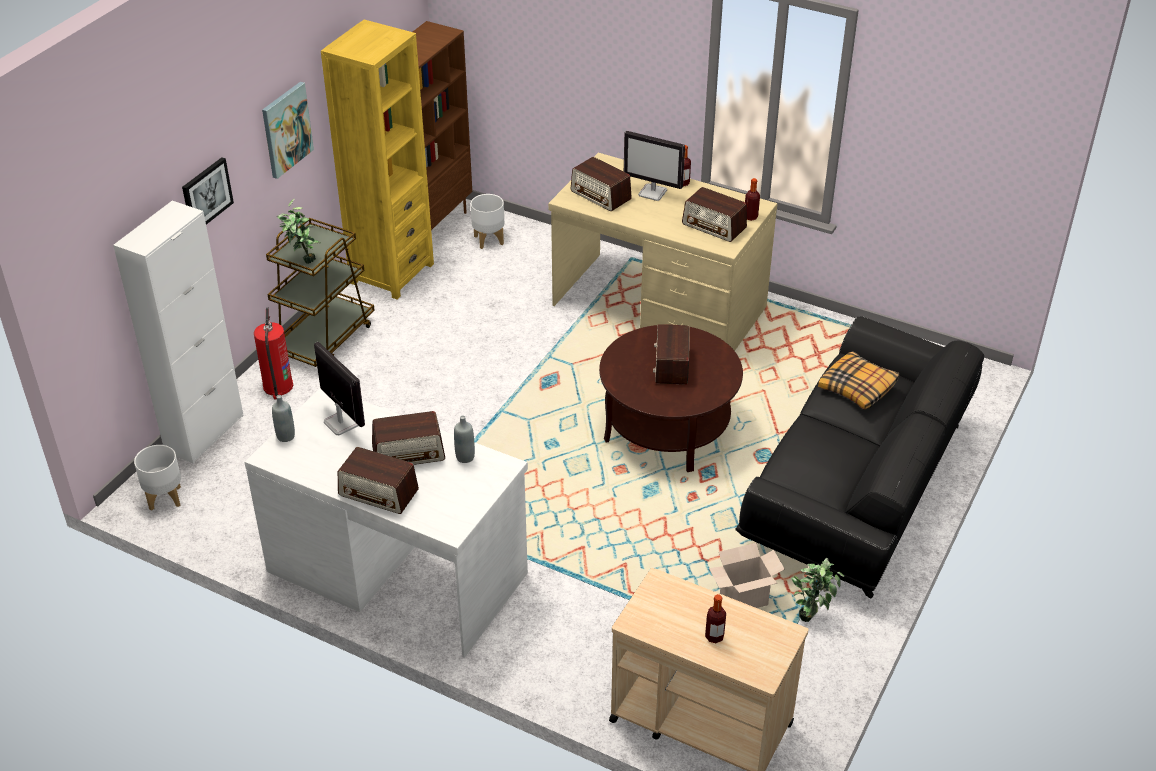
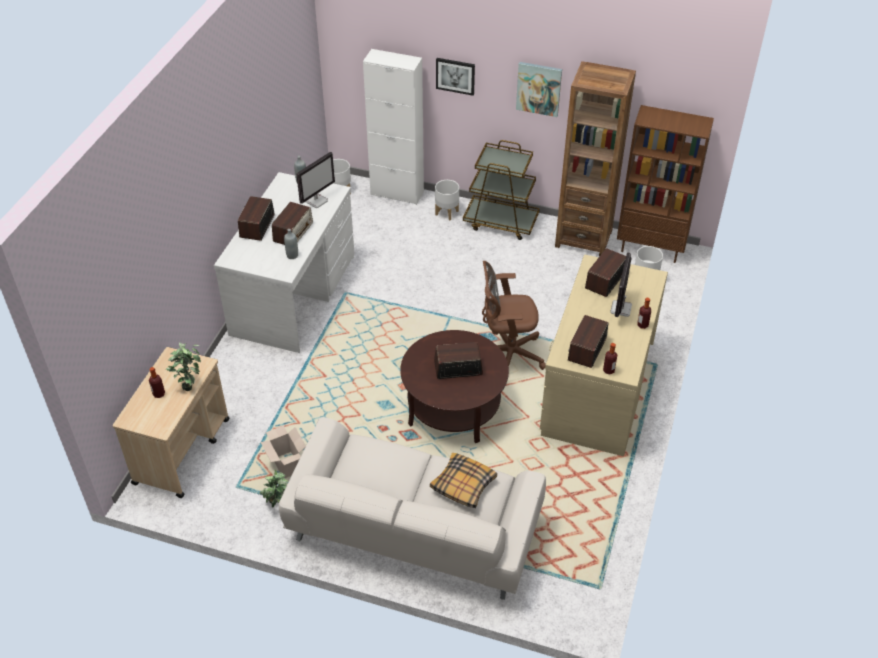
camera: 80 degrees right, 5 degrees up
(278, 387) = (447, 212): fire extinguisher -> white planter
(302, 260) = (489, 160): potted plant -> potted plant (189, 384)
(391, 273) = (583, 239): yellow bookcase -> brown bookcase
(409, 453) = (293, 232): radio -> radio turned 135 degrees counterclockwise
(584, 369) = (507, 354): none -> brown office chair
(858, 486) = (413, 528): black sofa -> white sofa

